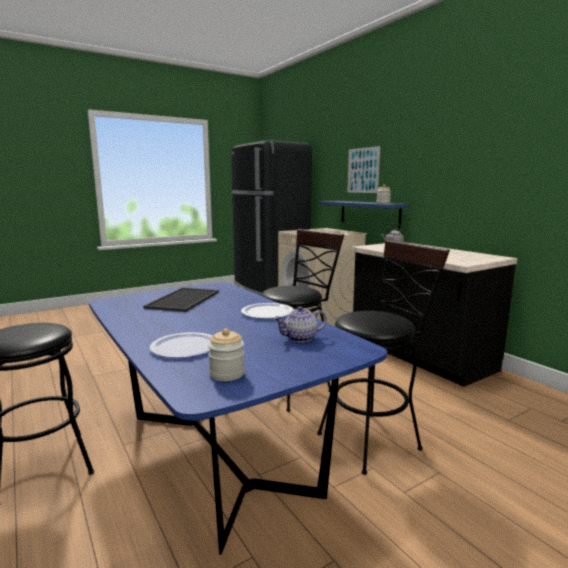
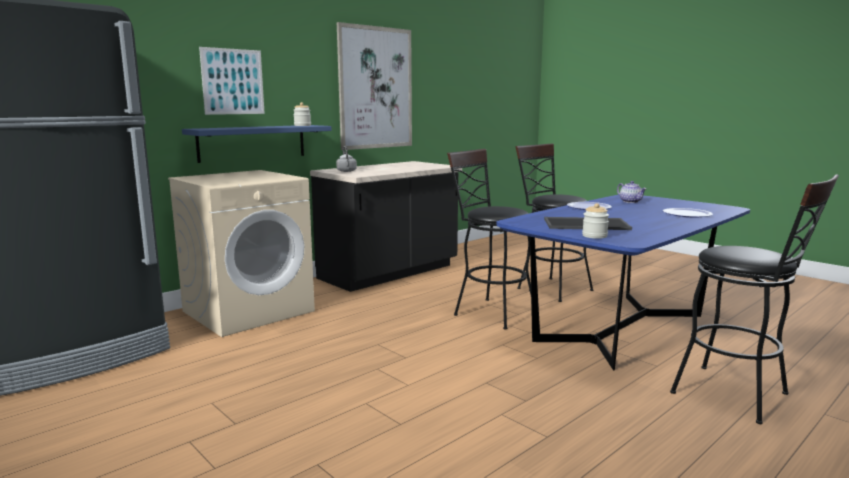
camera: 100 degrees left, 0 degrees up
(227, 374) = (703, 207): jar -> jar (594, 236)
(477, 169) = (375, 88): none -> picture

